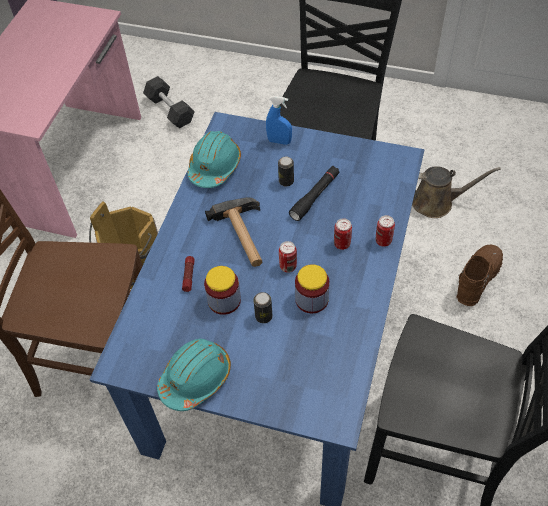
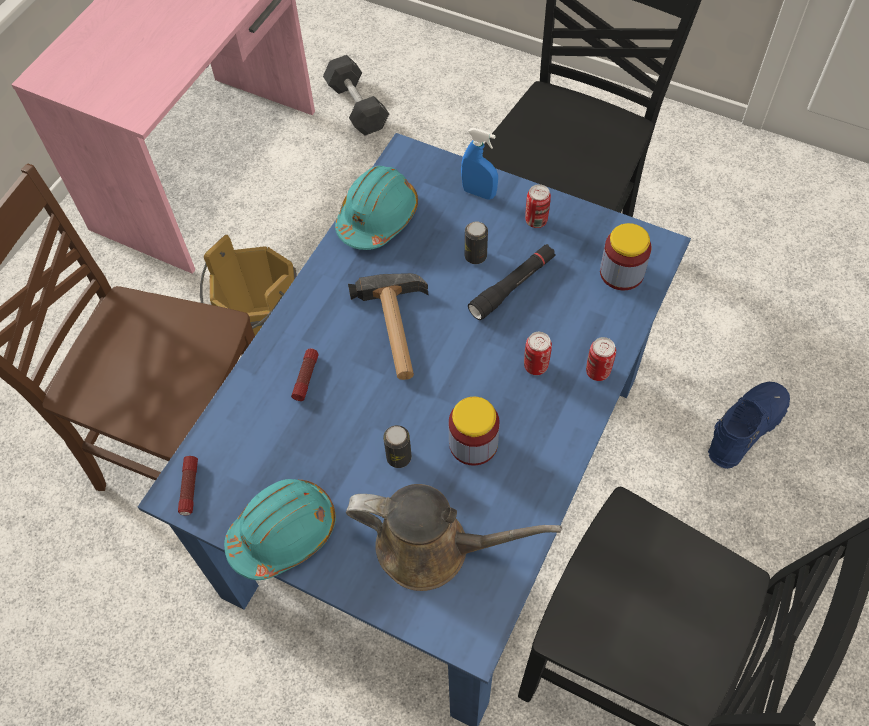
camera: 10 degrees right, 5 degrees up
(124, 361) = (189, 488): none -> flashlight
(224, 300) = (348, 423): jar -> jar (621, 272)
(288, 266) = (450, 387): can -> can (536, 220)
(436, 202) = (710, 303): brown watering can -> brown watering can (432, 548)
(476, 279) = (744, 429): brown boot -> blue boot

